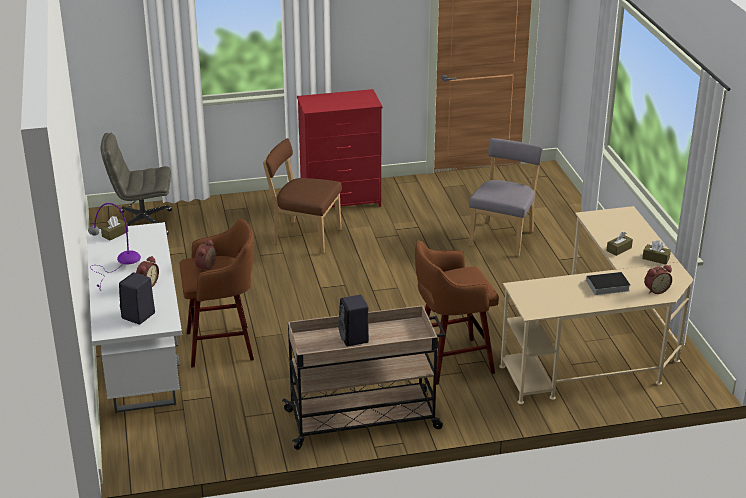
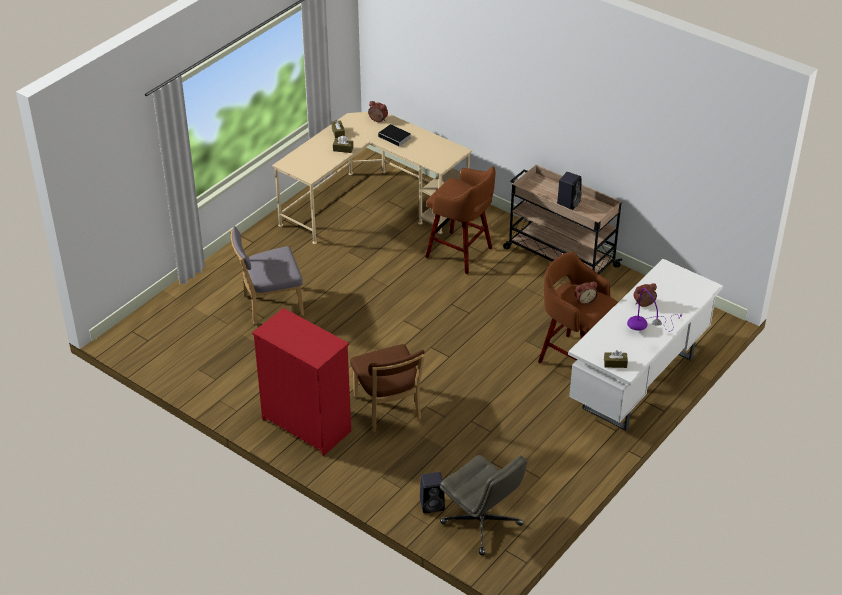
camera: 130 degrees left, 10 degrees up
(138, 316) = (677, 284): black speaker -> black speaker (433, 504)

